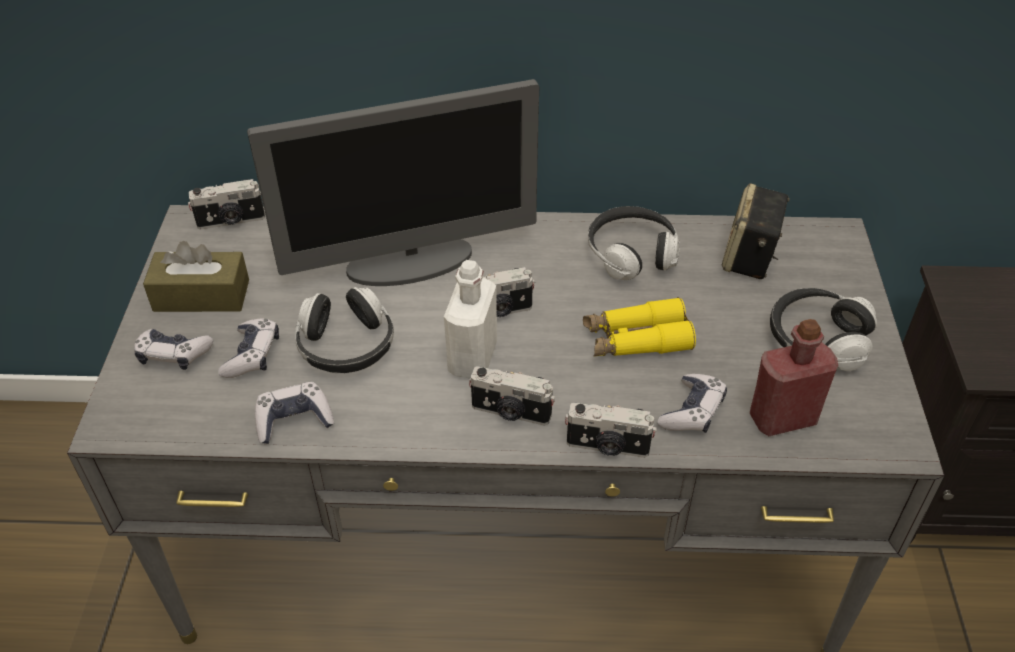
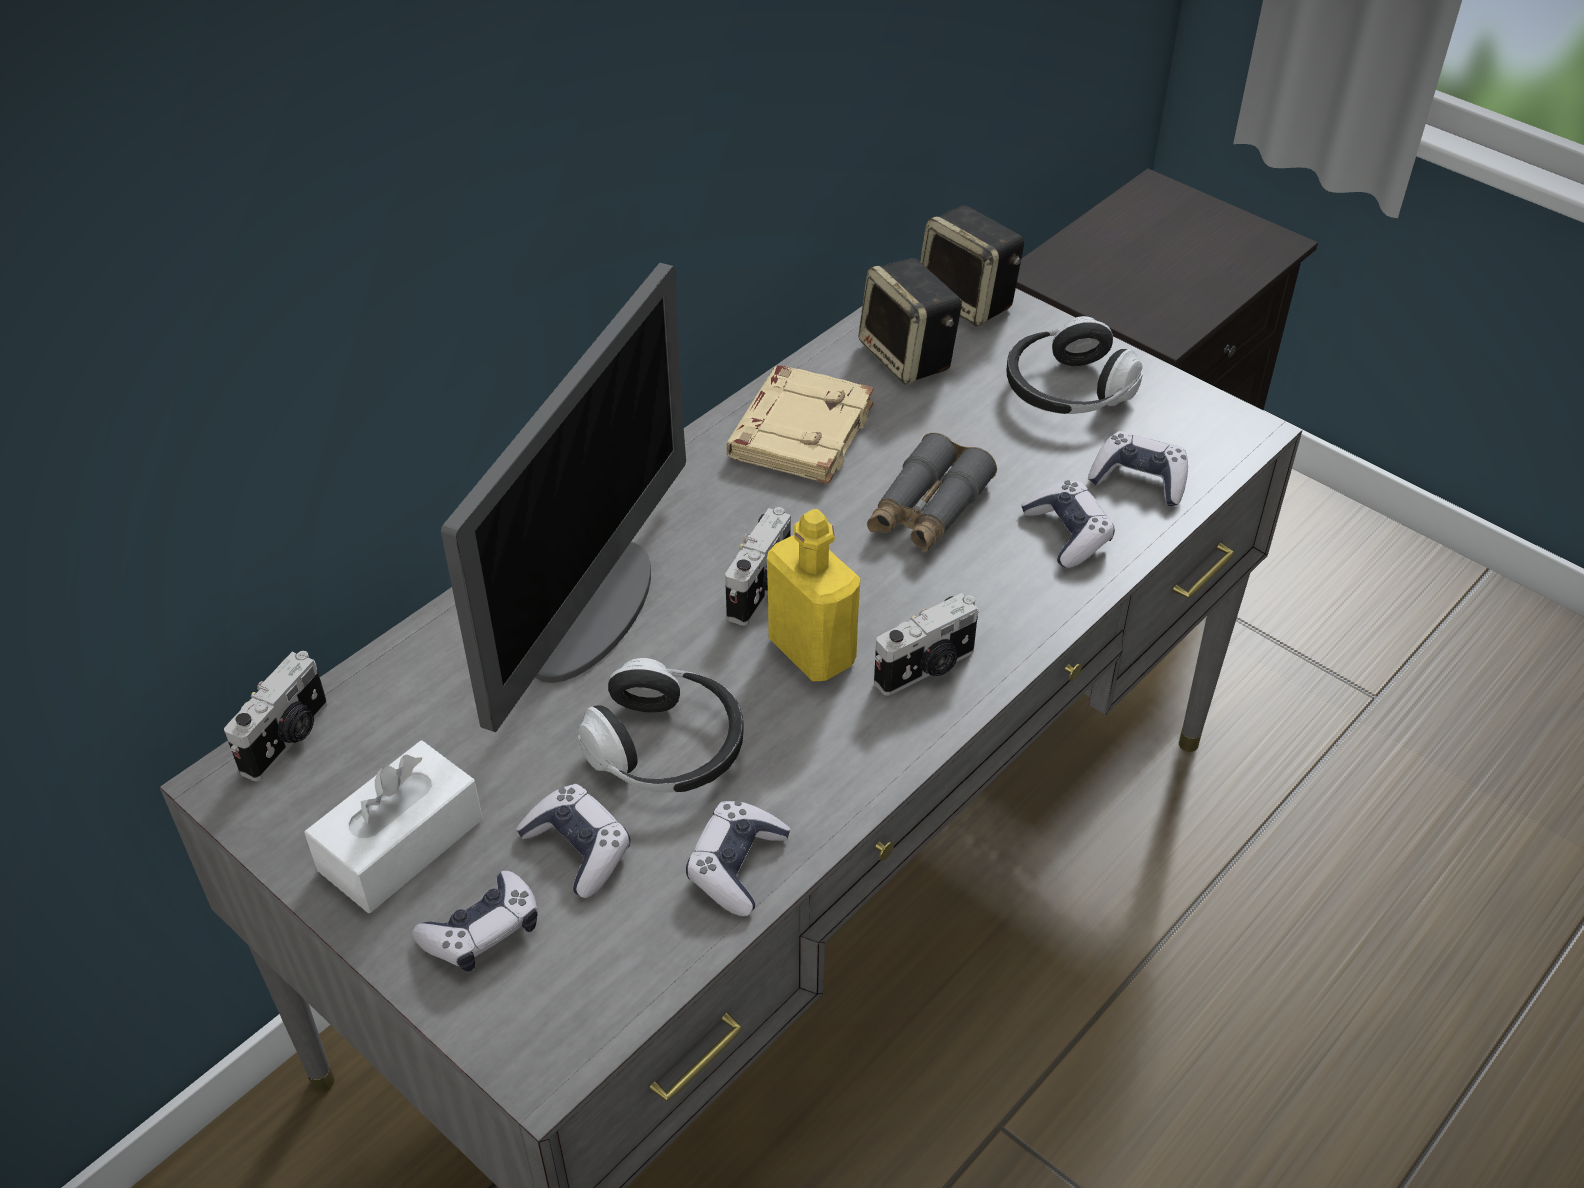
camera: 50 degrees left, 0 degrees up
(201, 295) = (401, 844): brown tissue box -> white tissue box
(472, 358) = (812, 651): white bottle -> yellow bottle
(607, 447) = (1051, 624): camera -> none
(631, 254) = (799, 432): headphones -> beige book
(636, 339) = (928, 509): yellow binoculars -> grey binoculars
(782, 418) = (1139, 480): red bottle -> game controller
(834, 254) = (969, 301): none -> speaker

